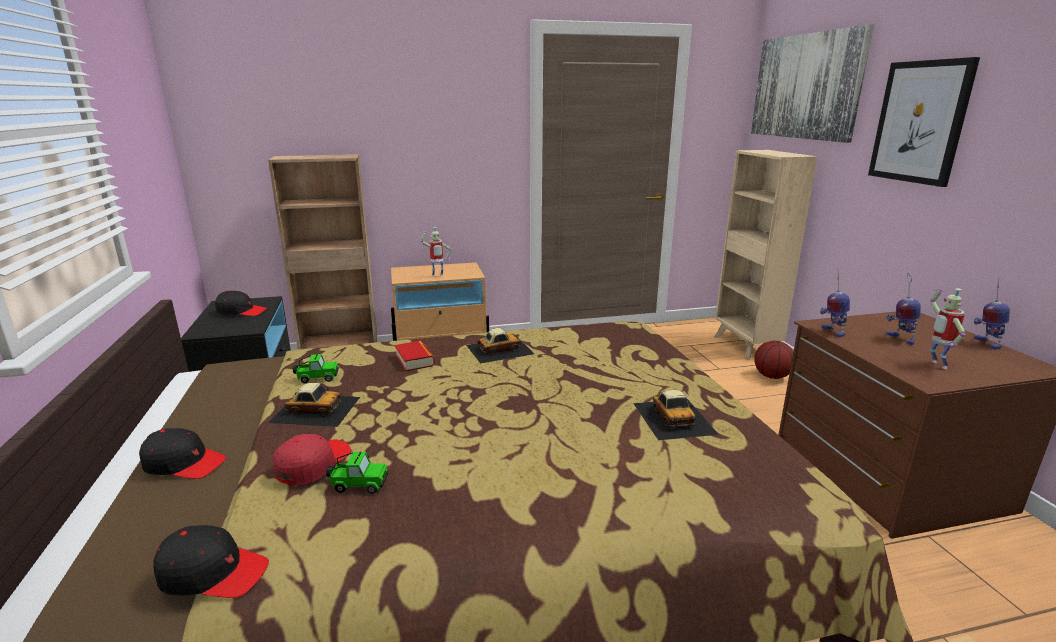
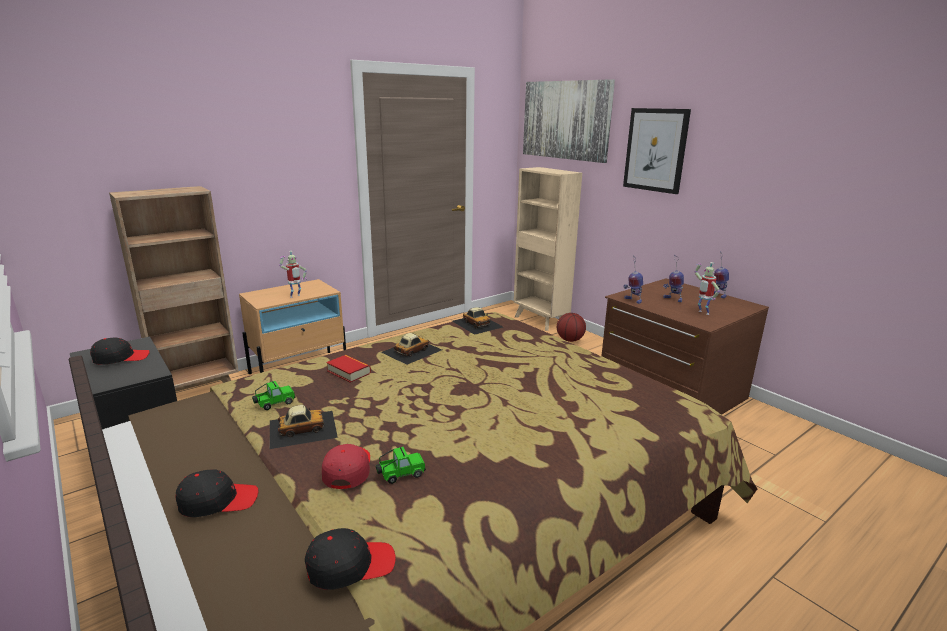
camera: 25 degrees left, 0 degrees up
(674, 418) = (577, 376): toy car -> toy car (477, 323)

